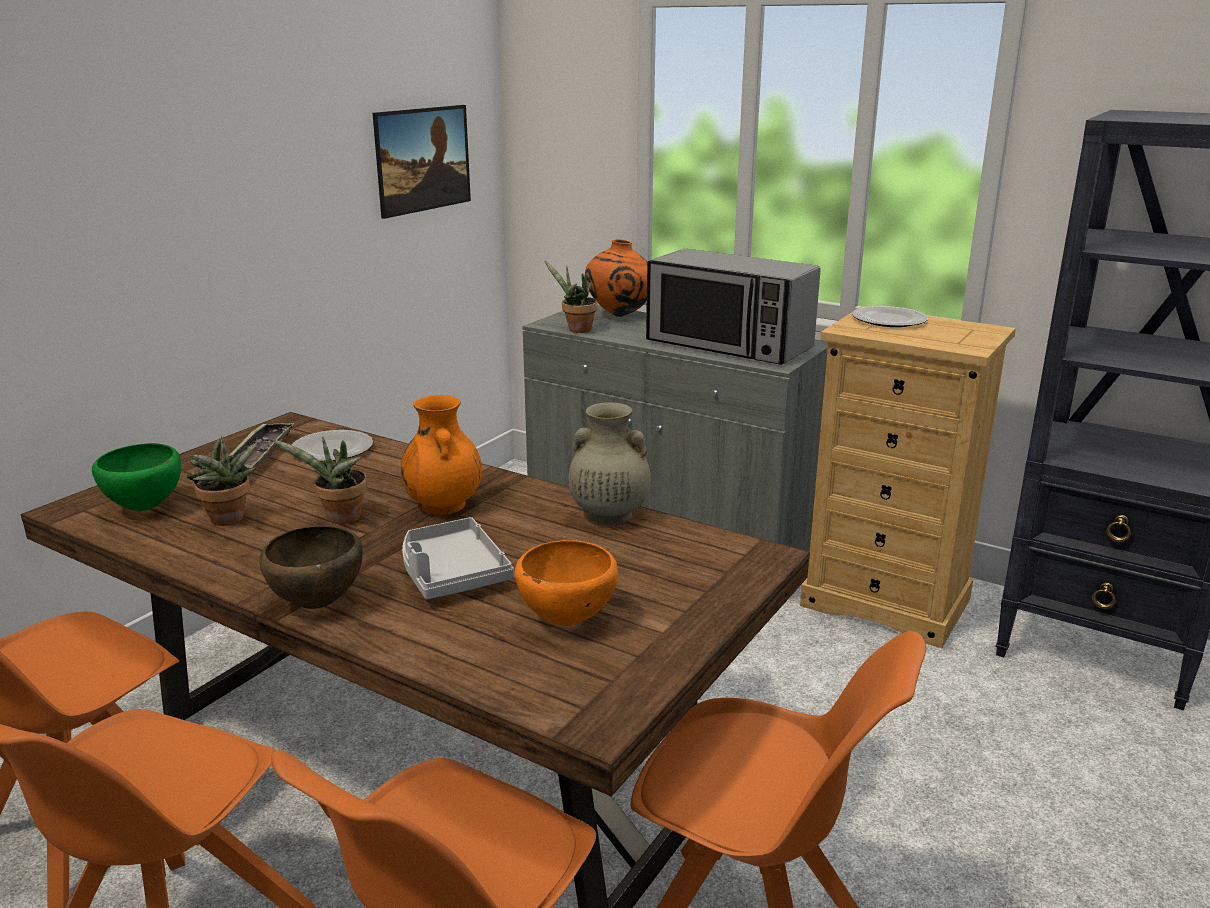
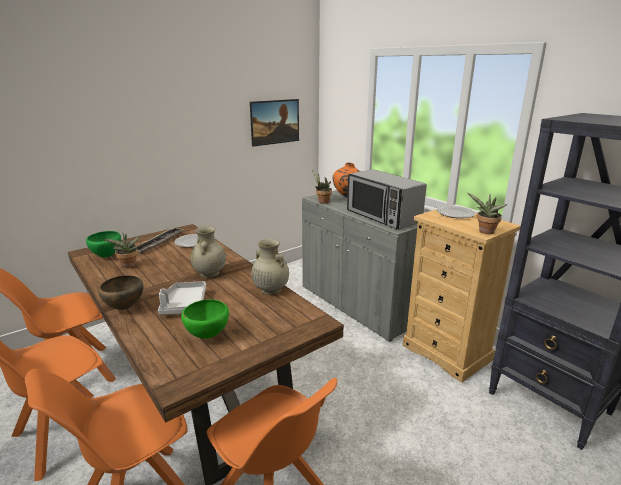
camera: 20 degrees right, 0 degrees up
(340, 519) = (166, 272): potted plant -> potted plant (485, 232)
(444, 506) = (209, 274): orange vase -> beige vase
(566, 621) = (207, 336): orange bowl -> green bowl

